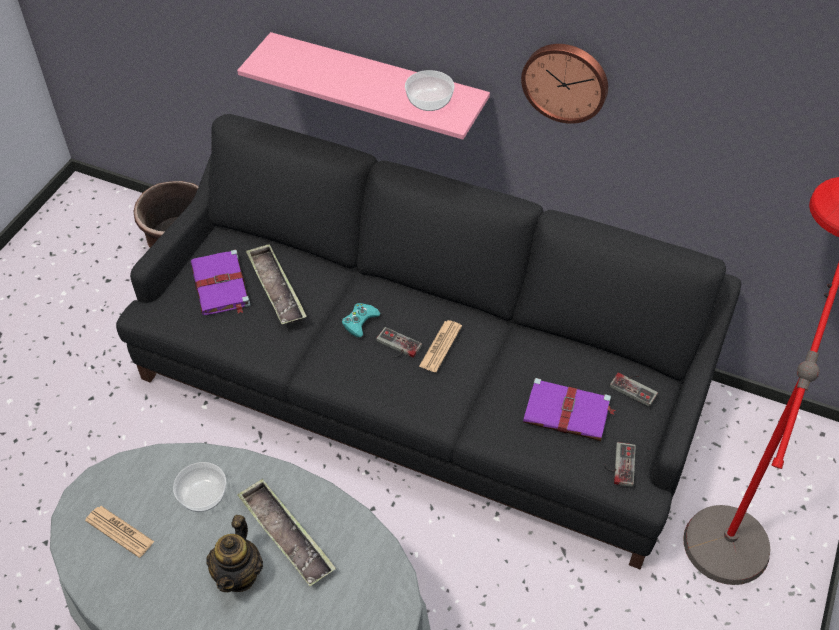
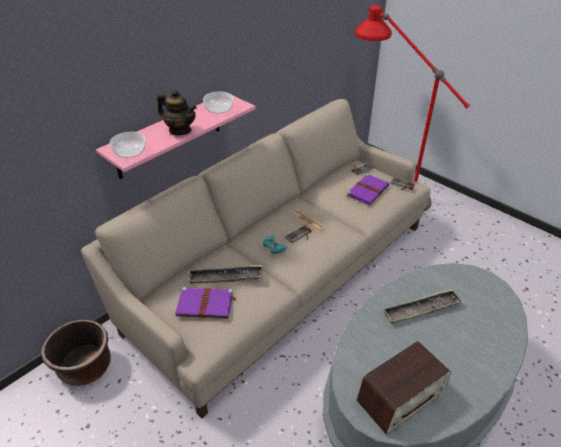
camera: 70 degrees left, 10 degrees down
(120, 531) = (401, 396): newspaper -> radio
(202, 495) = (382, 344): bowl -> bowl (129, 152)
(239, 574) = (445, 337): teapot -> teapot (180, 130)
(419, 384) = (280, 272): black sofa -> beige sofa
(566, 81) = (257, 58): wall clock -> none

